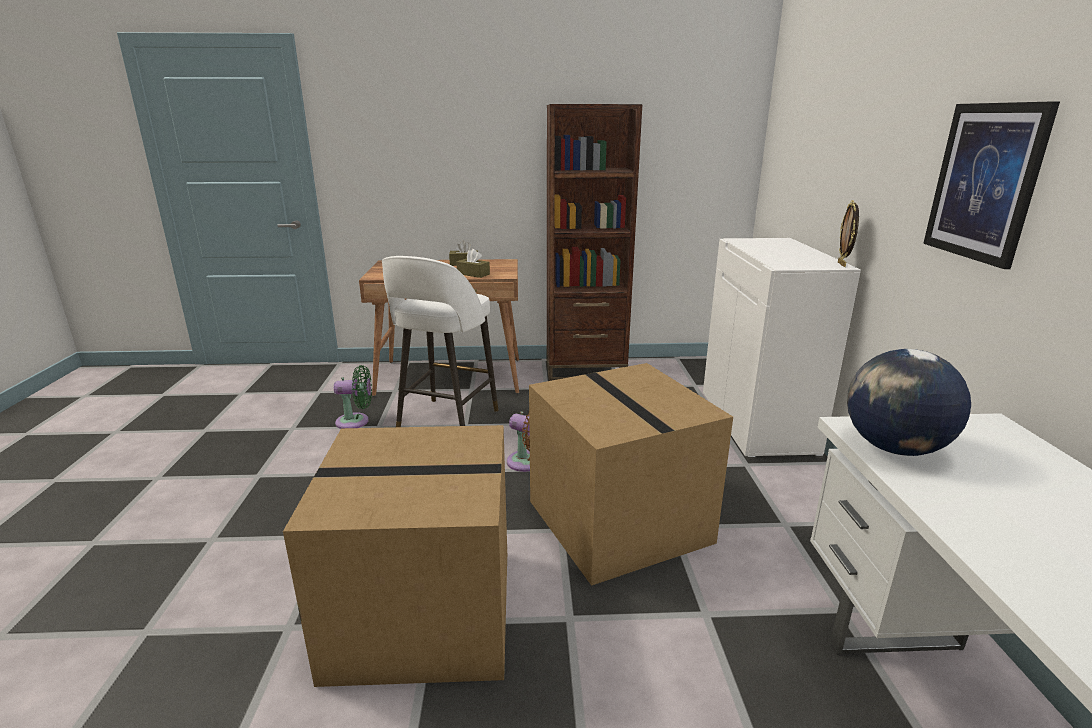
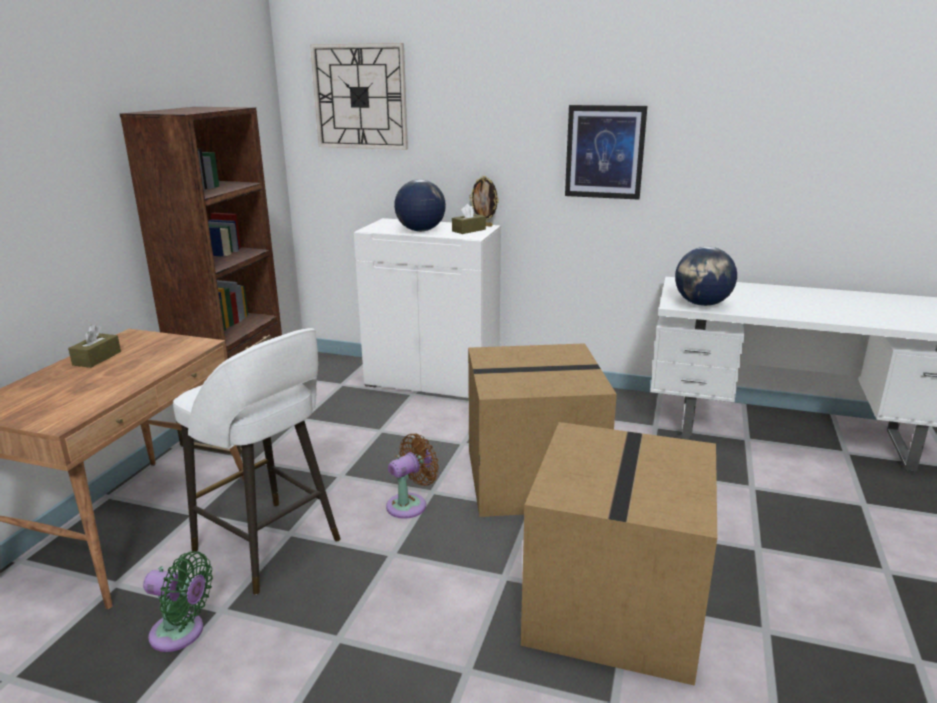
camera: 70 degrees left, 0 degrees up
(356, 421) = (182, 633): green fan -> green fan turned 90 degrees clockwise
(473, 274) = (164, 359): brown tissue box -> brown tissue box (468, 230)
(766, 251) = (420, 230): none -> globe
(806, 101) = (360, 97): none -> wall clock

